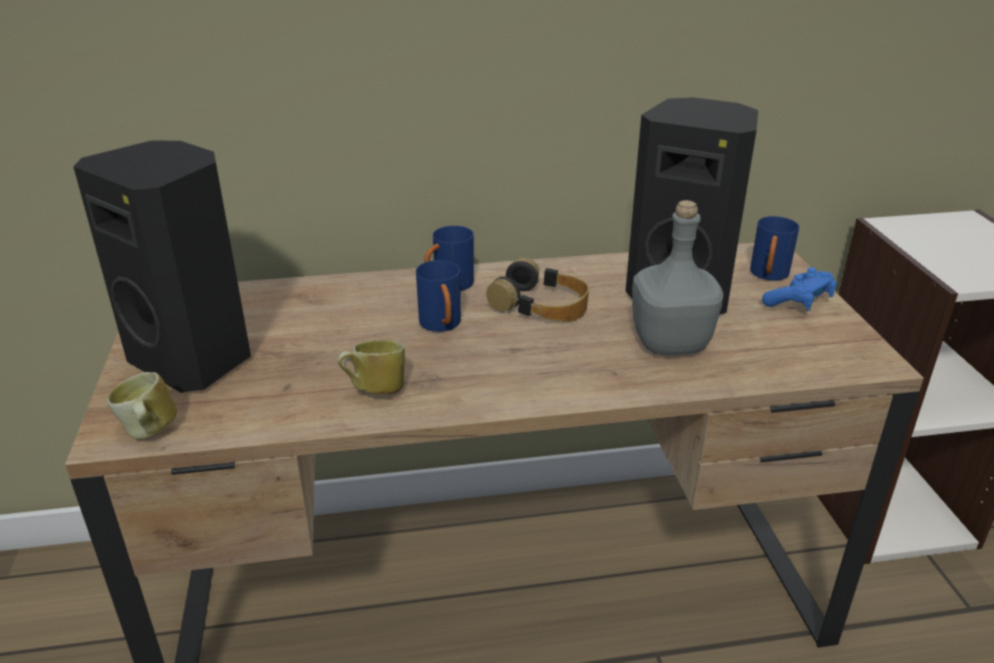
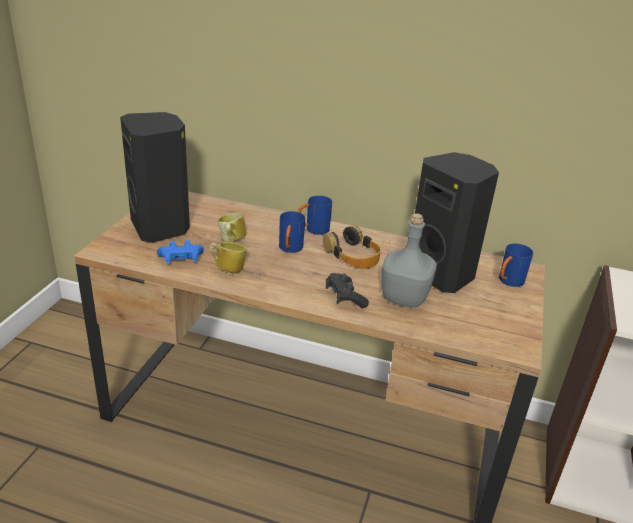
camera: 25 degrees right, 0 degrees up
(148, 434) = (115, 254): mug -> mug (231, 241)
(591, 372) = (344, 297): none -> black game controller
(799, 302) = (510, 302): blue game controller -> blue game controller (181, 260)

